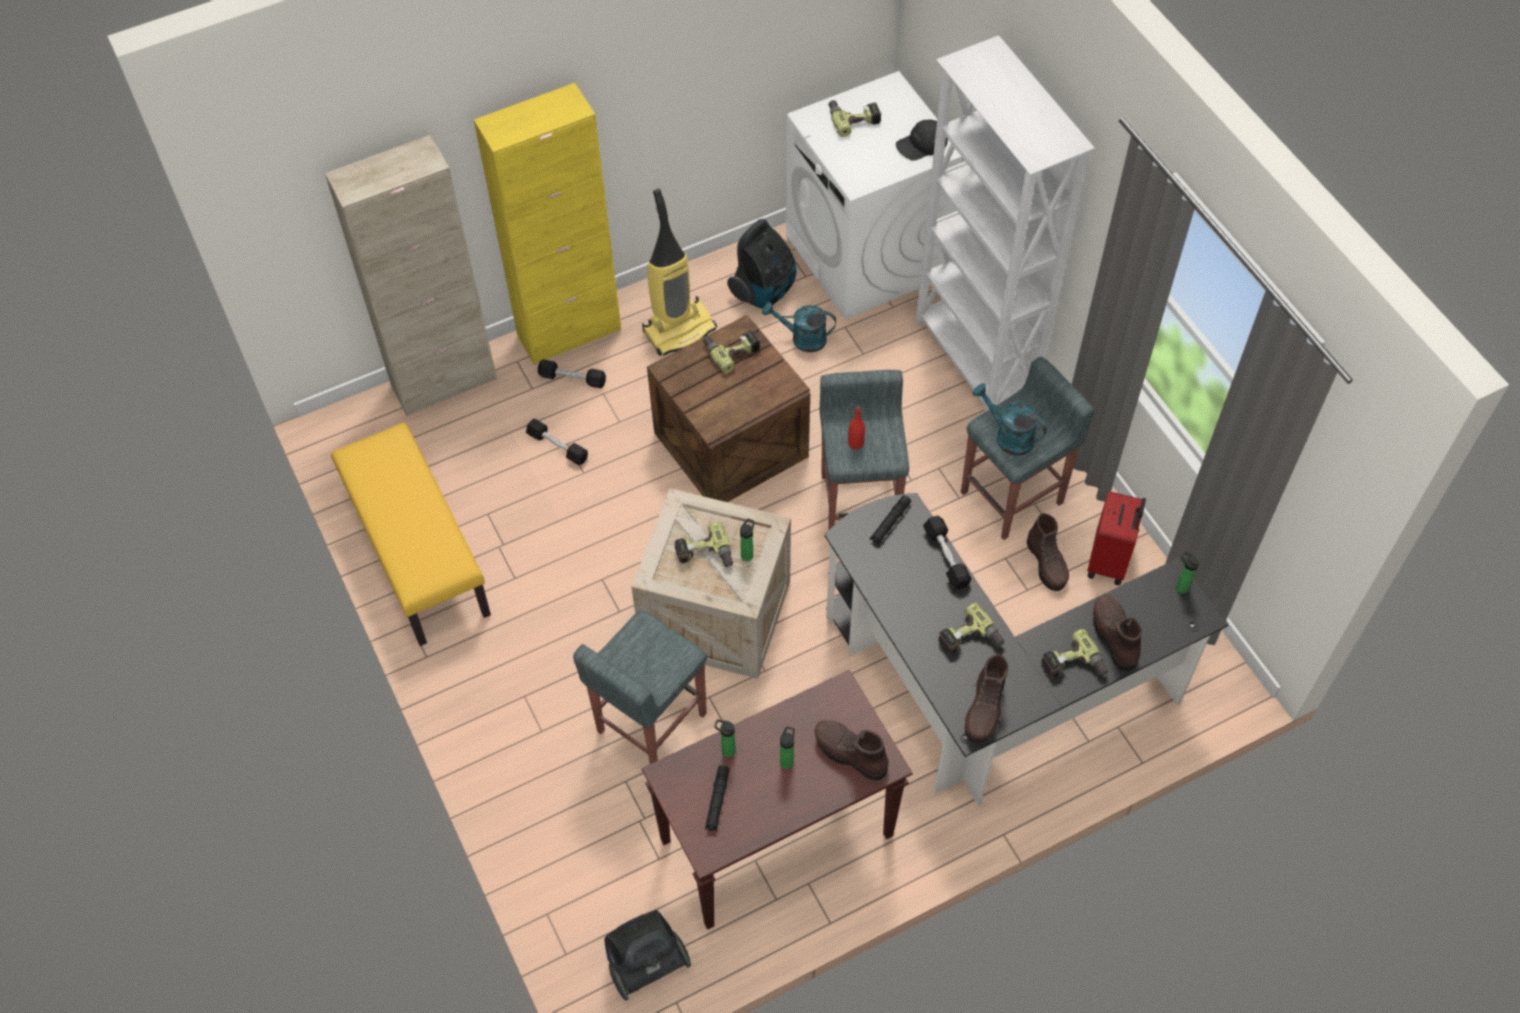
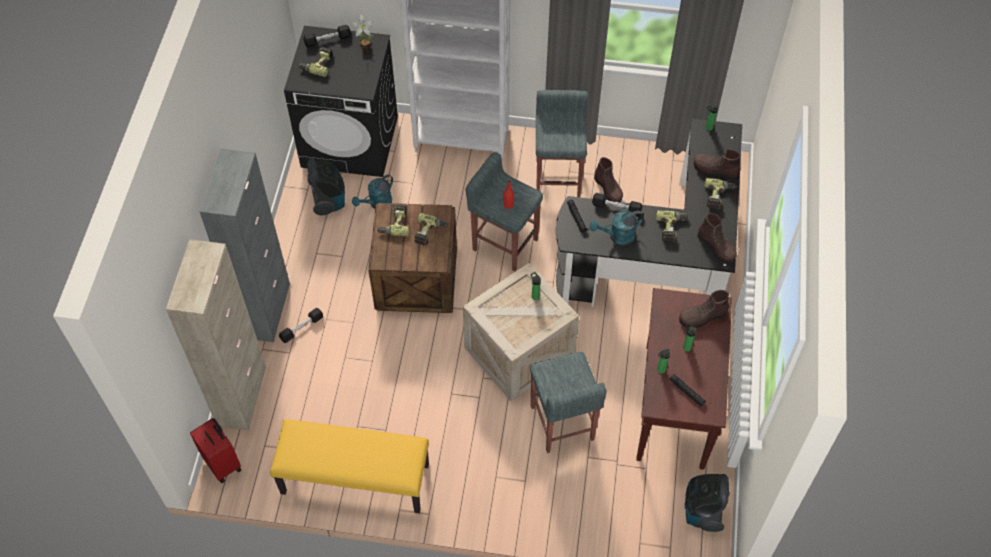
camera: 55 degrees left, 0 degrees up
(557, 446) = (342, 363): black dumbbell -> black dumbbell (327, 40)
(569, 332) = (267, 310): yellow cabinet -> grey cabinet
(679, 329) = (316, 256): vacuum cleaner -> none
(704, 555) = (520, 315): power drill -> power drill (430, 233)
(866, 257) = (350, 141): white washing machine -> black washing machine
(921, 144) = (364, 47): black cap -> potted plant
(1008, 436) = (559, 140): turquoise watering can -> turquoise watering can (617, 236)
(1046, 564) = (608, 189): brown boot -> brown boot turned 45 degrees clockwise
(1109, 561) = (628, 163): red suitcase -> red suitcase (223, 463)

